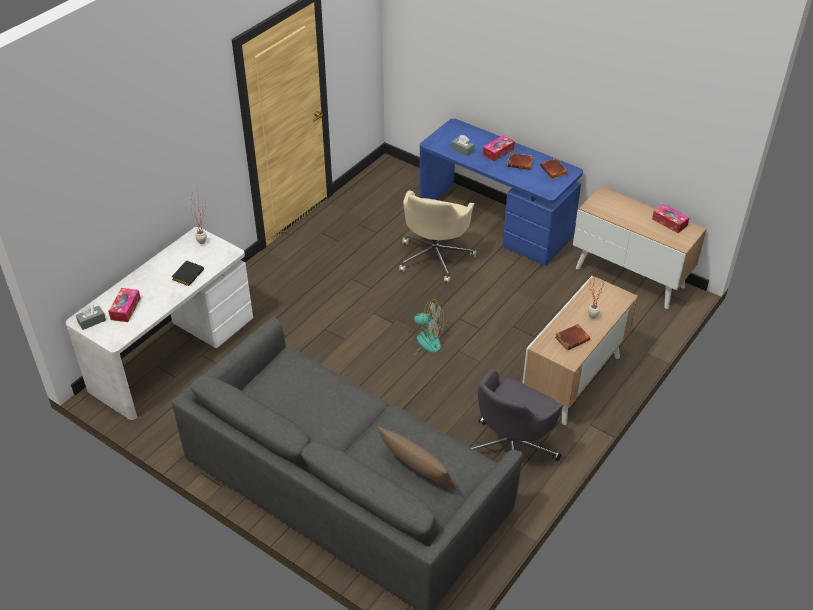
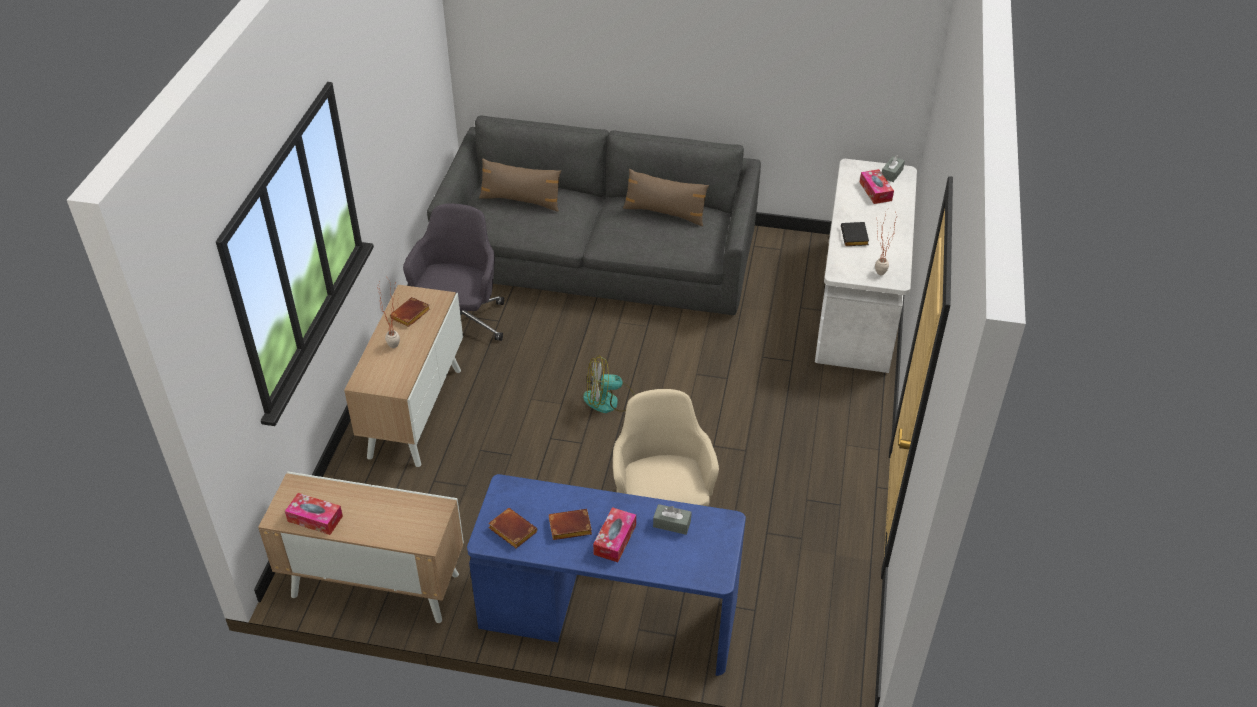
camera: 155 degrees right, 0 degrees up
(291, 406) = (665, 213): none -> brown pillow

